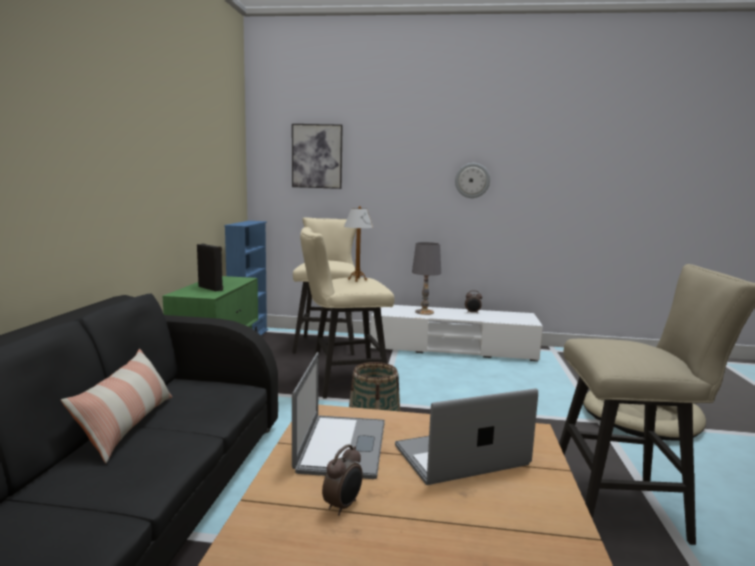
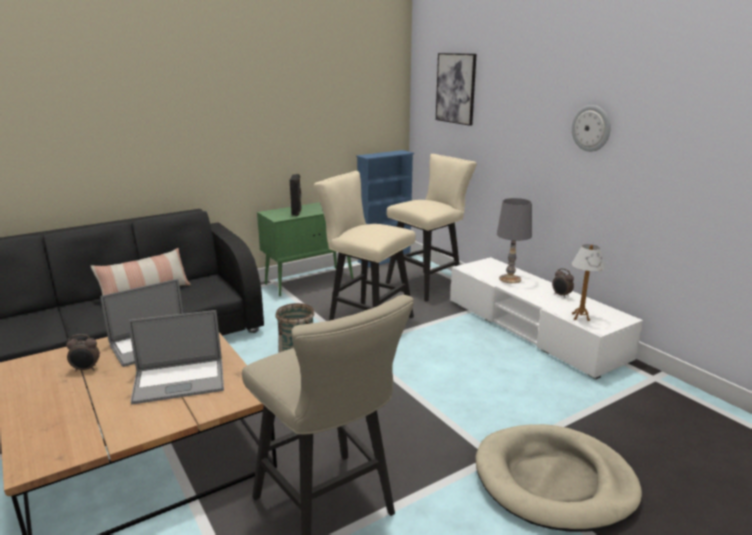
camera: 50 degrees right, 10 degrees up
(357, 280) = (373, 229): table lamp -> table lamp (580, 317)
(460, 456) = (179, 381): laptop -> laptop turned 135 degrees clockwise

